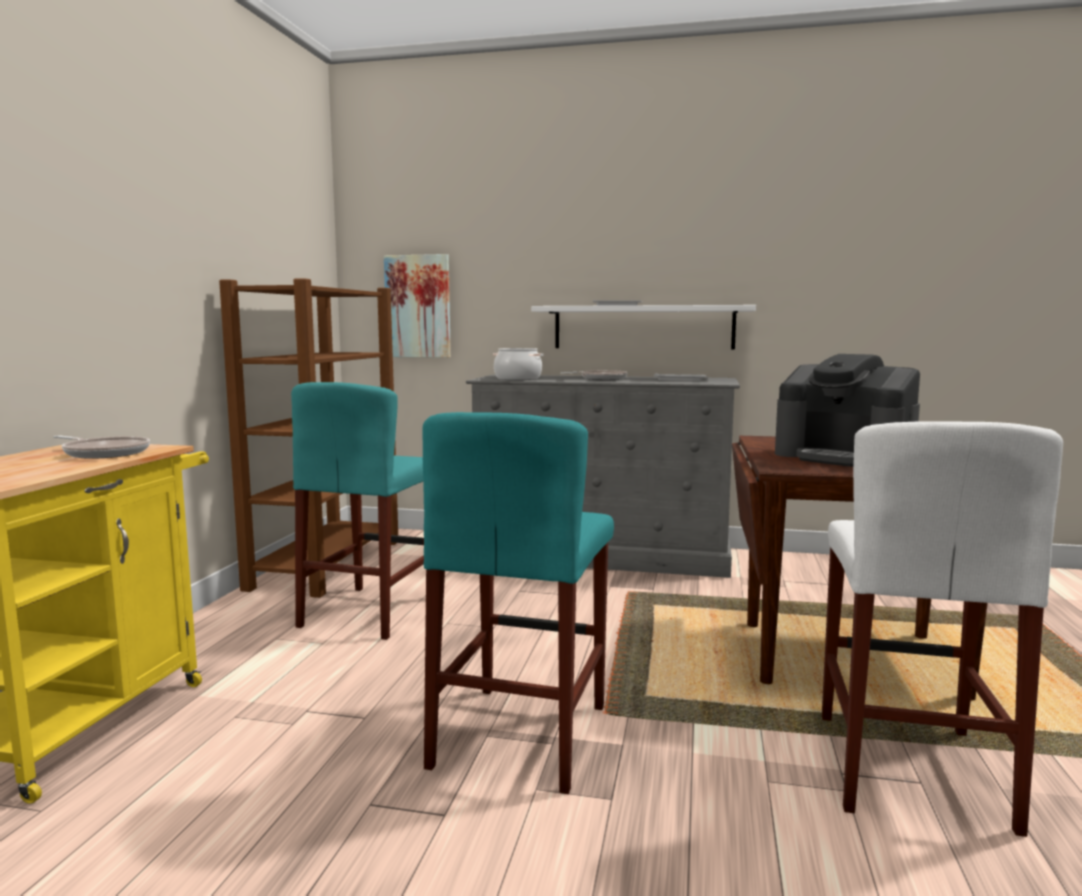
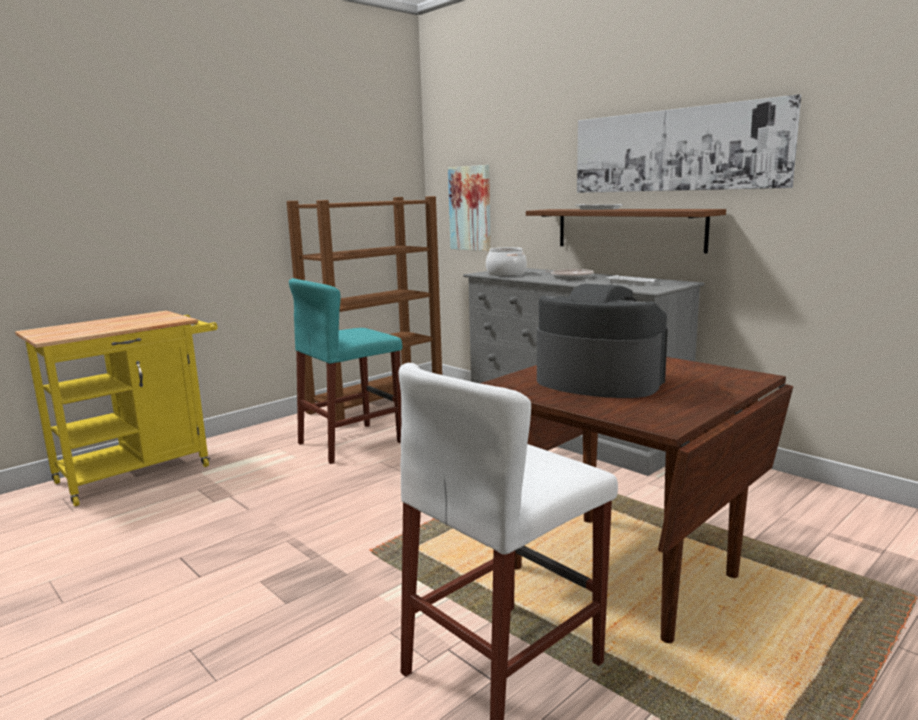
camera: 35 degrees right, 5 degrees up
(104, 453) = (147, 321): frying pan -> none
(521, 735) = (303, 547): turquoise stool -> none
(643, 327) = (628, 229): white shelf -> brown shelf
(696, 247) = (675, 150): none -> picture
(844, 457) = (598, 381): coffee machine -> coffee machine turned 135 degrees clockwise

